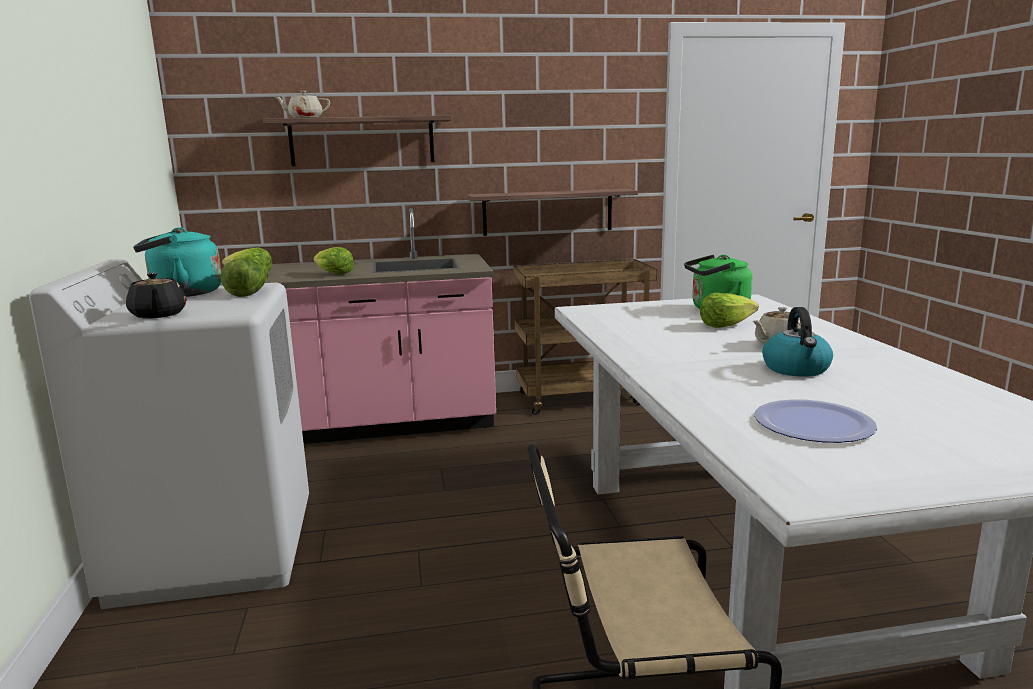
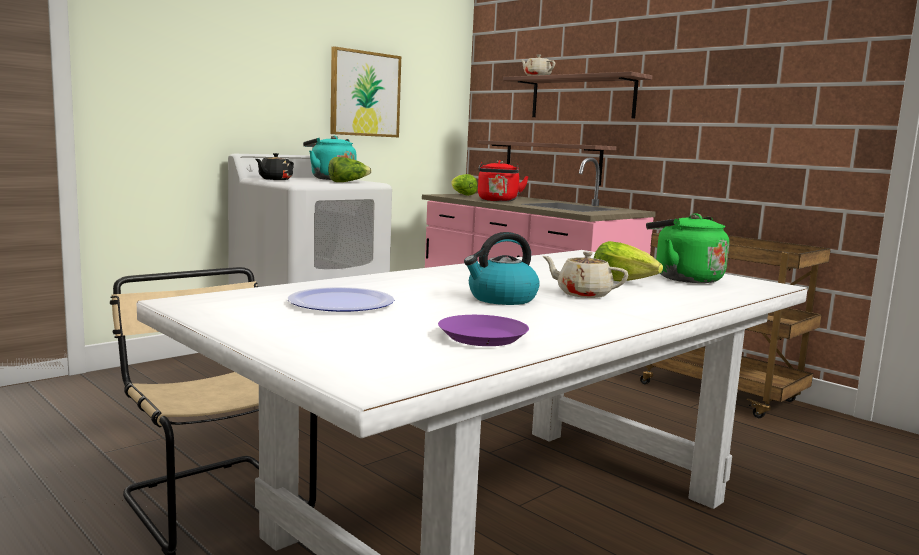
camera: 55 degrees right, 5 degrees down
(107, 154) = (365, 94): none -> picture
(333, 274) = (498, 201): lettuce -> red kettle
(547, 212) = (736, 178): shelf -> shelf (552, 162)
(956, 400) = (482, 337): none -> purple plate

